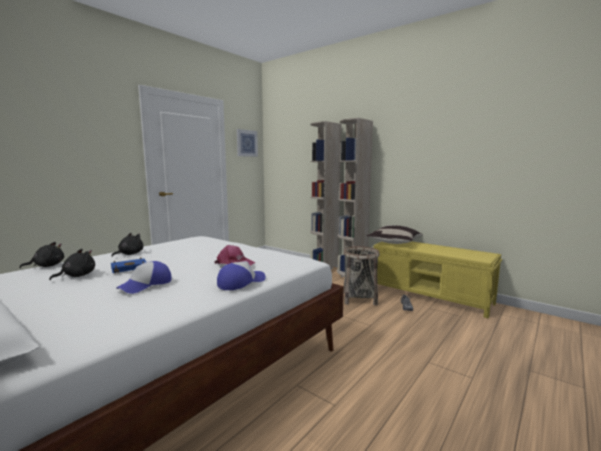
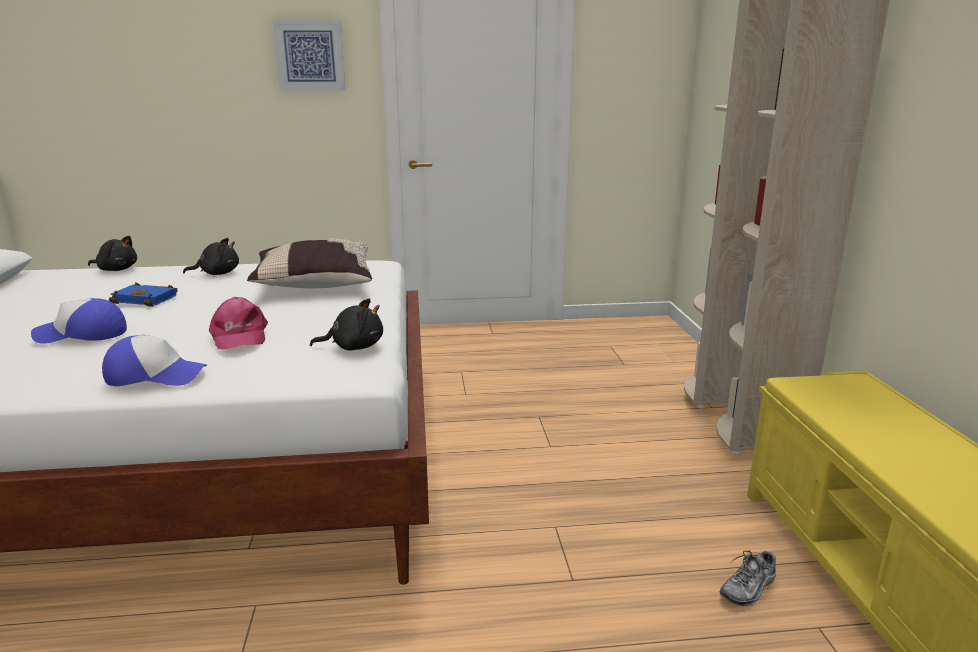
camera: 45 degrees right, 10 degrees up
(77, 276) = (91, 294): black plush toy -> black plush toy (354, 347)
(246, 143) = (639, 50): picture -> picture (309, 55)
(359, 298) = (670, 506): basket -> none
(394, 242) = (839, 391): pillow -> pillow (315, 283)

